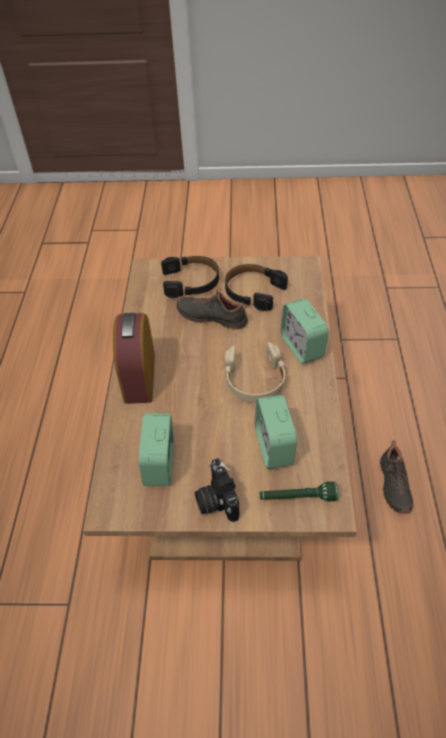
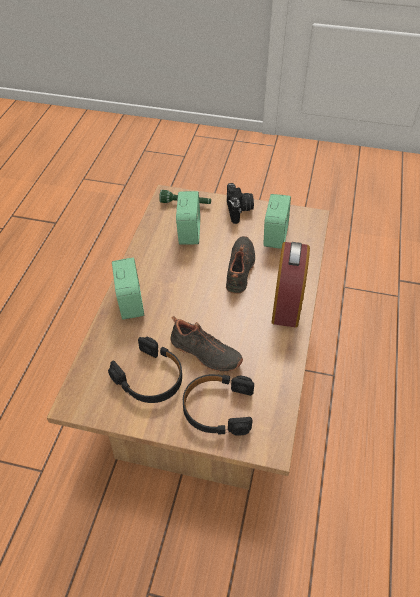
camera: 170 degrees left, 0 degrees up
(255, 380) = (185, 282): beige headphones -> none
(393, 485) = (87, 314): black shoe -> black shoe (241, 269)

